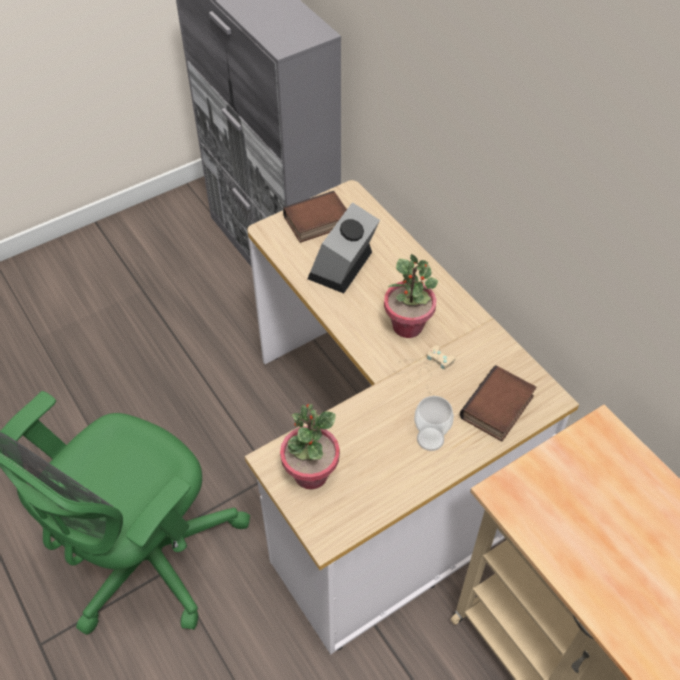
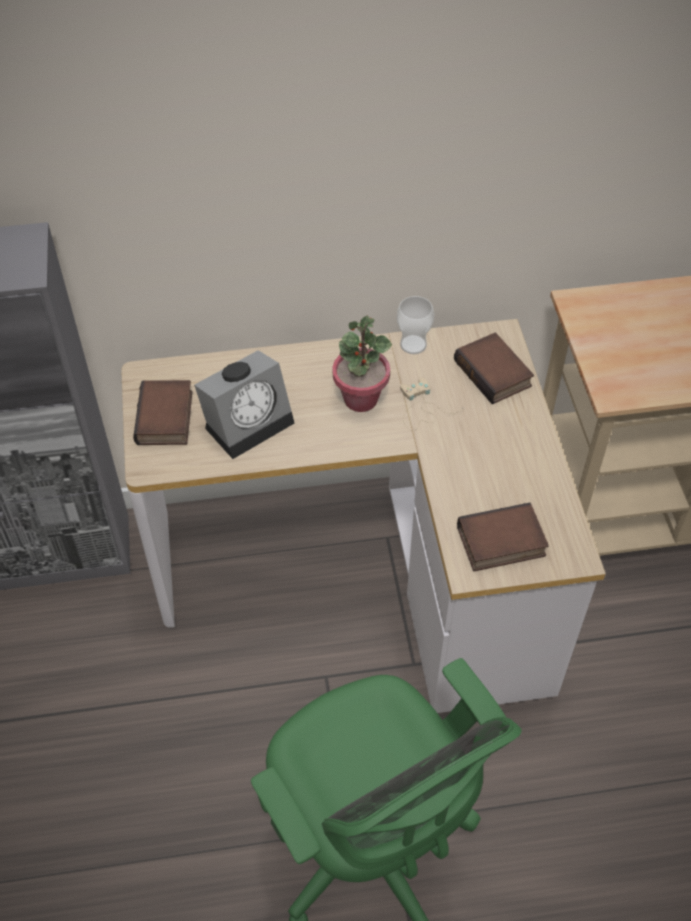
camera: 65 degrees left, 0 degrees up
(310, 474) = (500, 544): potted plant -> book
(342, 268) = (249, 421): alarm clock -> alarm clock turned 90 degrees counterclockwise
(430, 439) = (504, 435): cup -> cup (413, 344)

